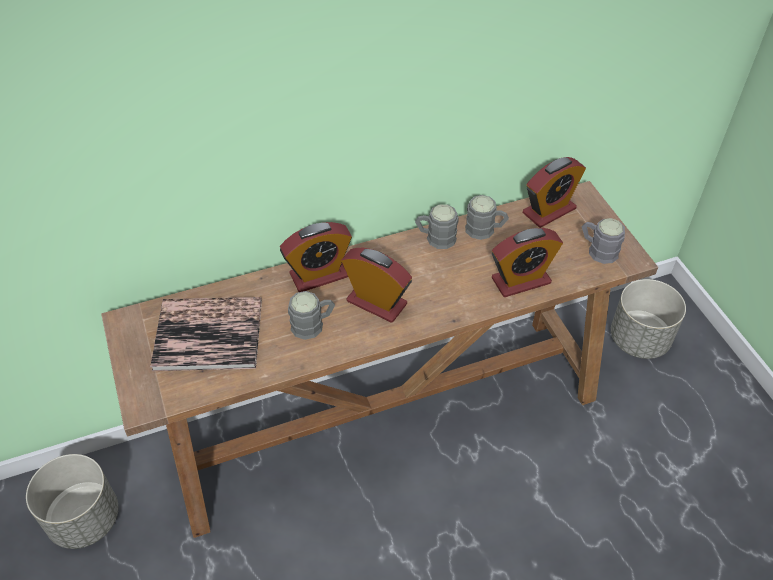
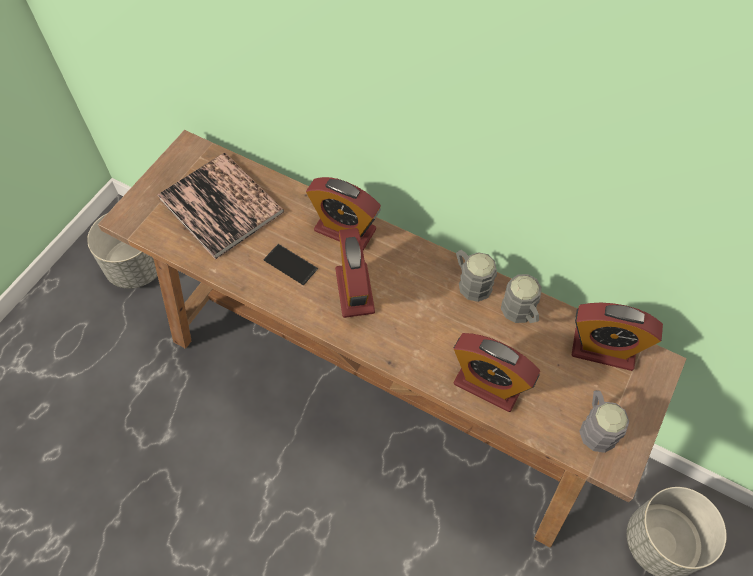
camera: 50 degrees right, 10 degrees up
(313, 325) = (290, 264): grey mug -> phone

